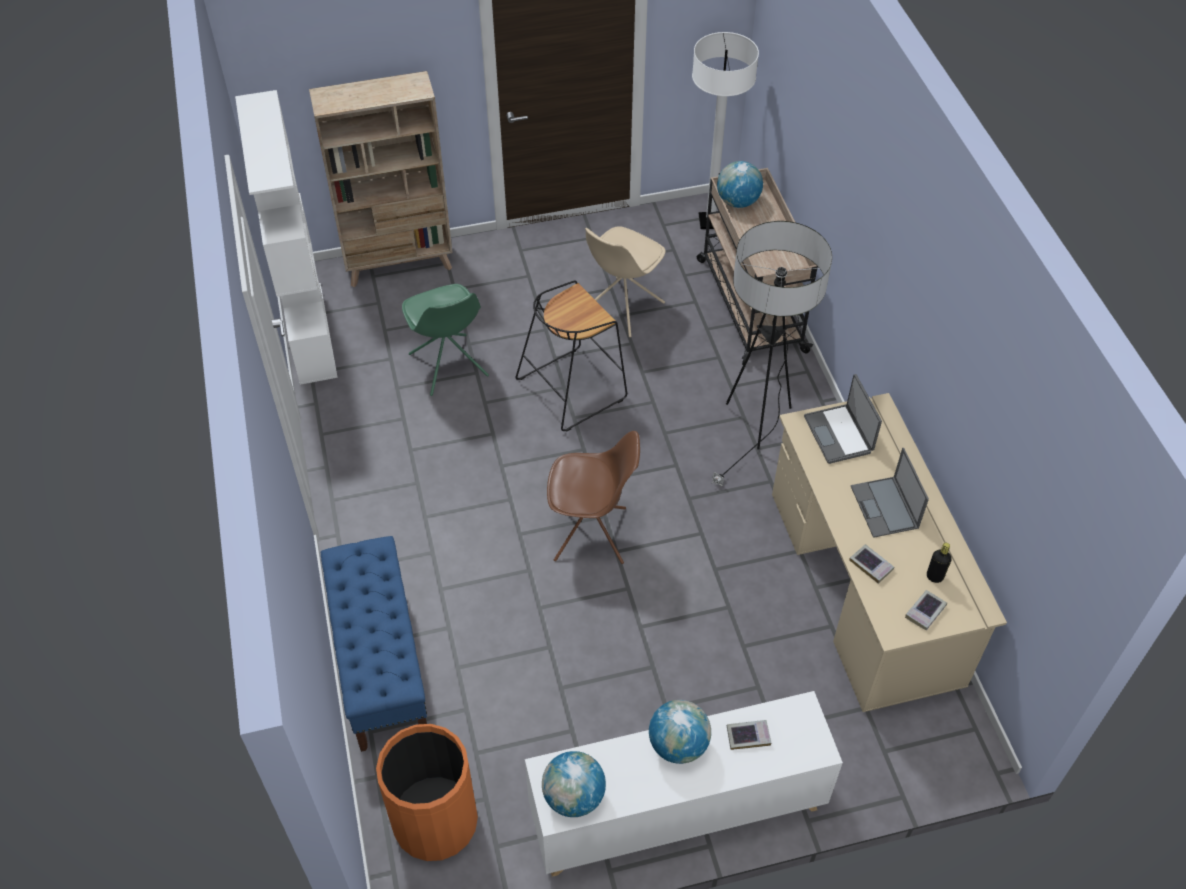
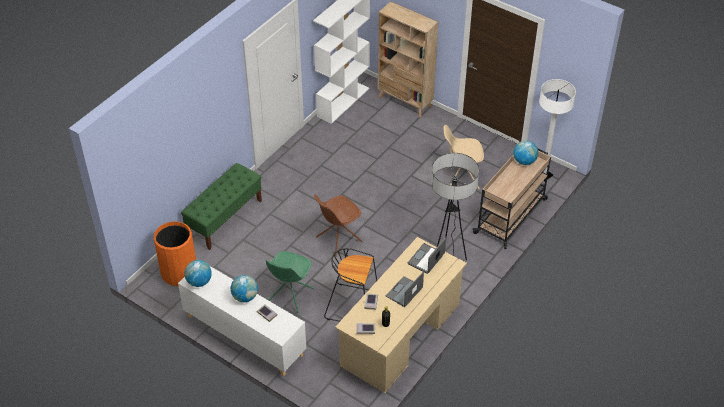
camera: 50 degrees right, 5 degrees down
(380, 662) = (224, 218): blue bench -> green bench
(449, 366) = (371, 149): green chair -> green chair (290, 296)
(572, 388) = (401, 190): black stool -> black stool (353, 305)
(592, 534) = (338, 239): brown chair -> brown chair turned 90 degrees clockwise

